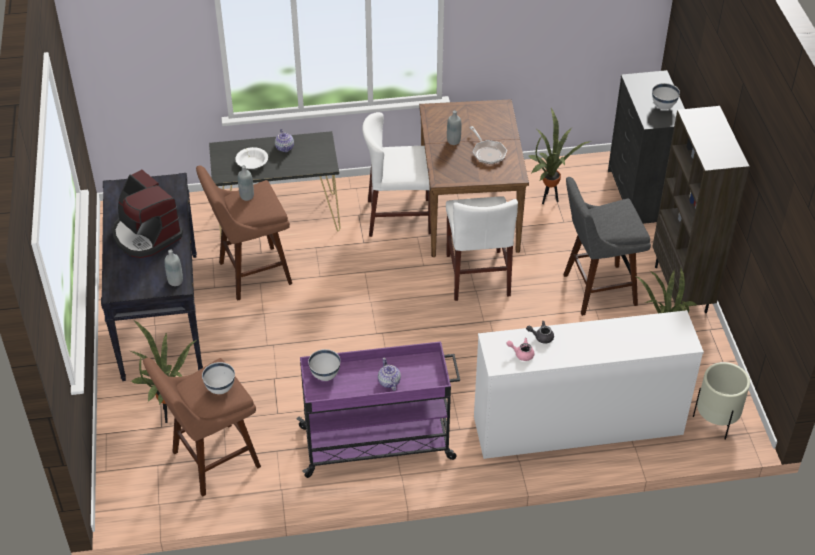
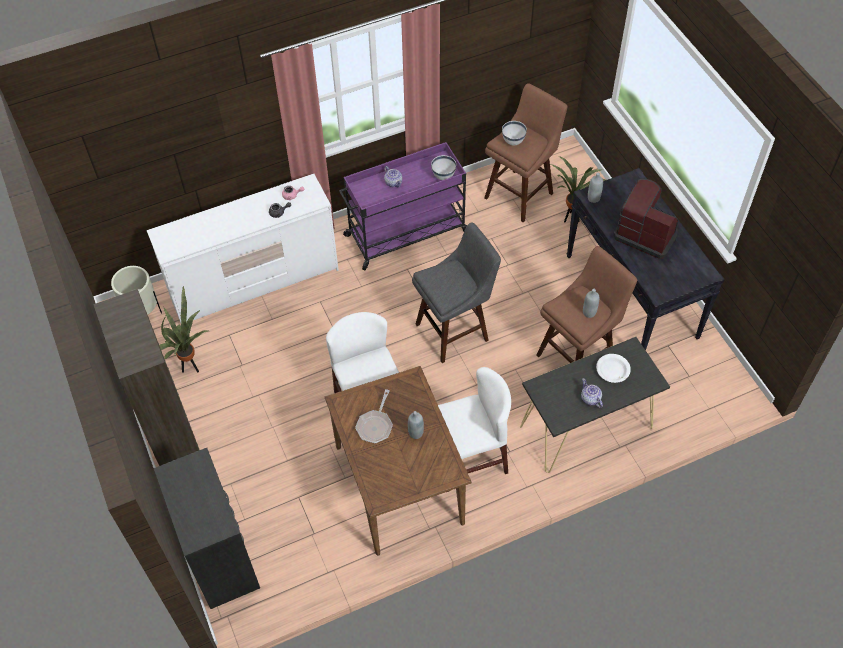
camera: 165 degrees right, 10 degrees up
(487, 153) = (375, 425): frying pan -> frying pan turned 120 degrees counterclockwise
(549, 199) = (319, 526): potted plant -> none
(595, 290) = (255, 418): grey stool -> grey stool (455, 330)
(663, 106) = (186, 489): white bowl -> none

